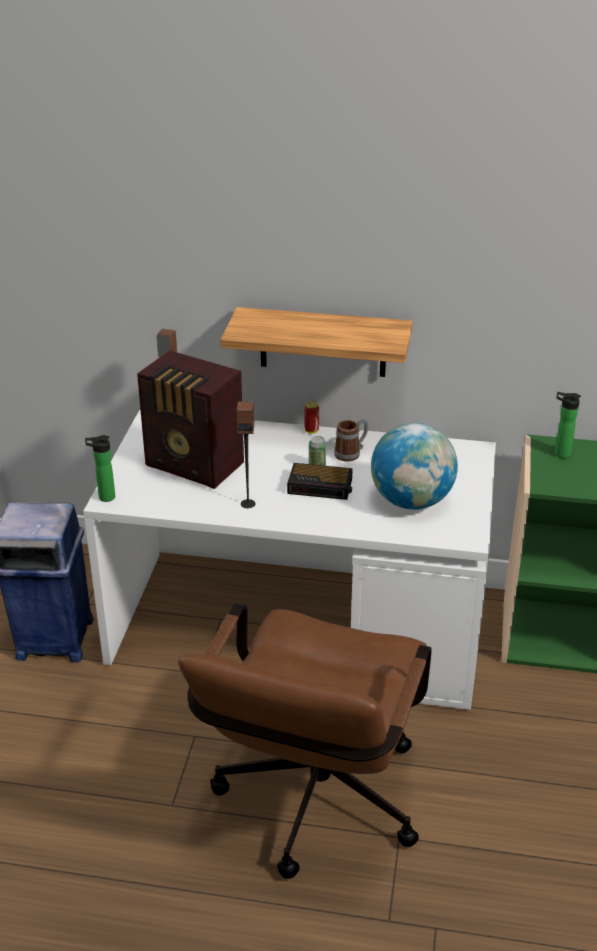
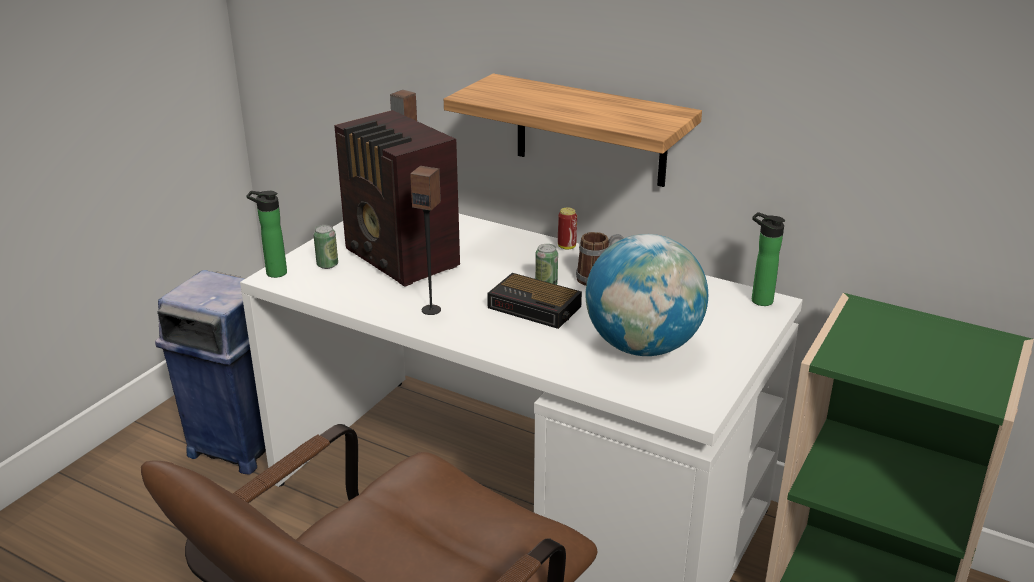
camera: 20 degrees right, 5 degrees down
(141, 482) = (327, 265): none -> can
(559, 453) = (881, 324): bottle -> bottle (758, 300)

